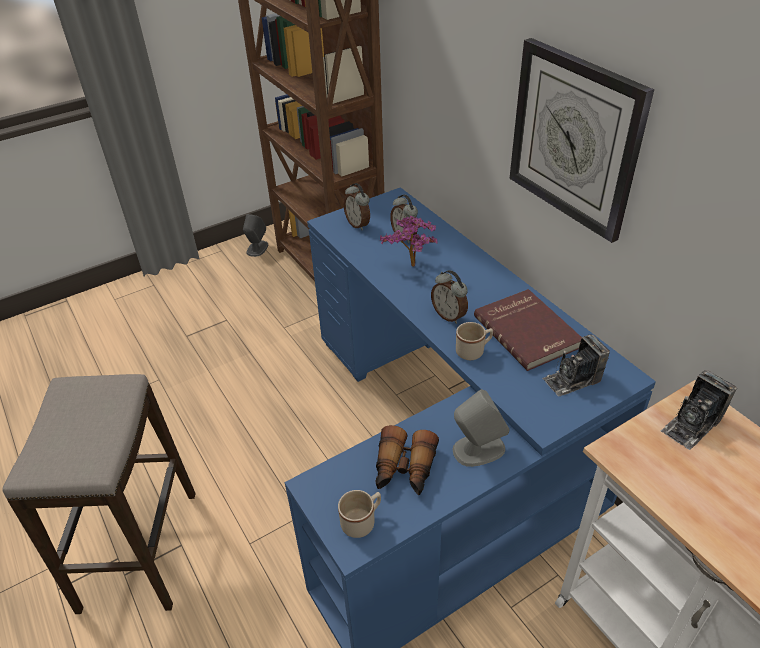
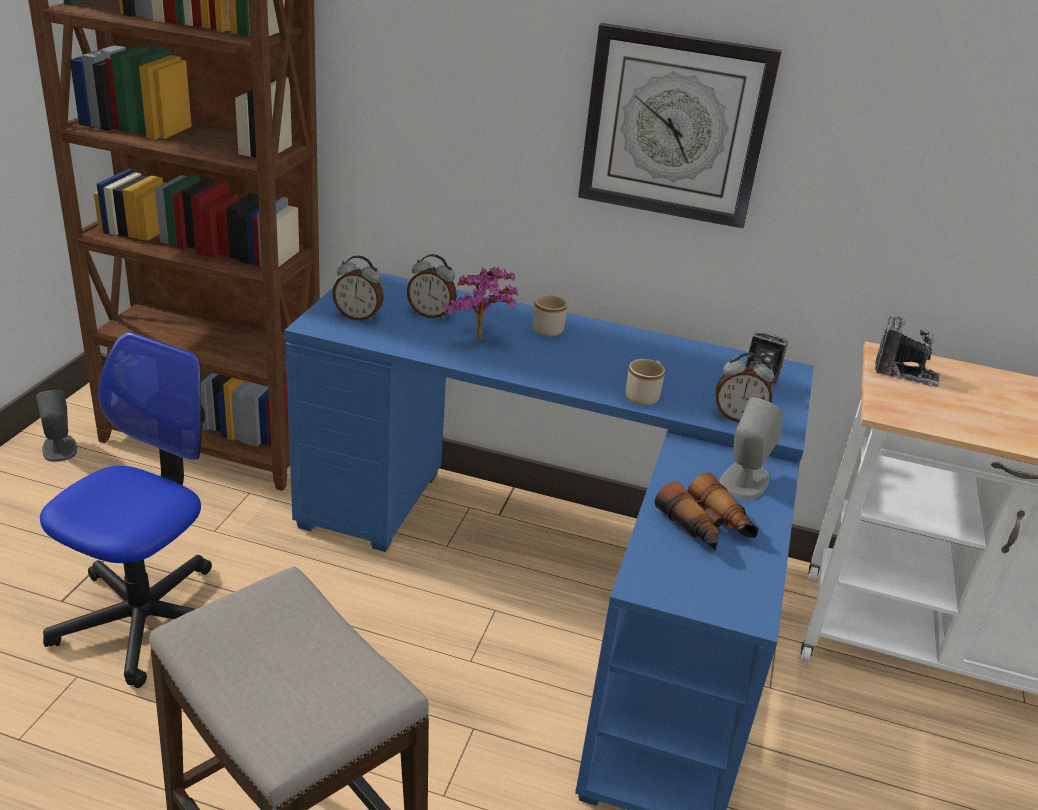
camera: 45 degrees left, 10 degrees down
(210, 364) = (146, 620): none -> office chair
(362, 521) = (730, 589): beige mug -> beige mug (549, 328)
(449, 315) = (579, 373): alarm clock -> alarm clock (737, 417)
(528, 331) = (668, 362): red book -> none
(691, 425) = (906, 373): camera -> camera turned 75 degrees counterclockwise

